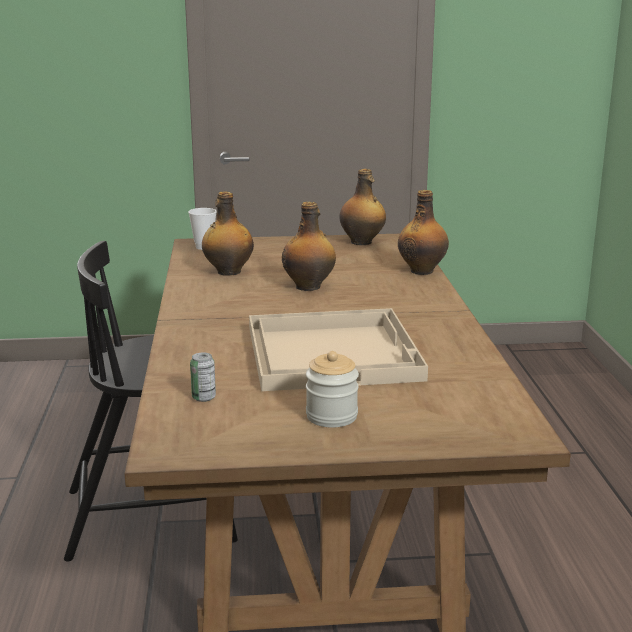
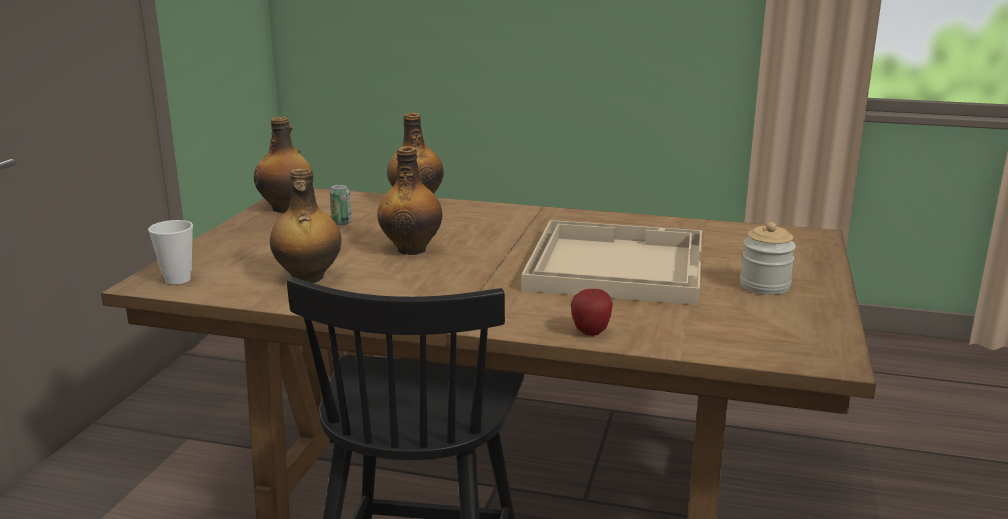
camera: 70 degrees left, 0 degrees up
(179, 359) = (590, 332): none -> apple
(203, 397) = (705, 331): can -> can (341, 222)

